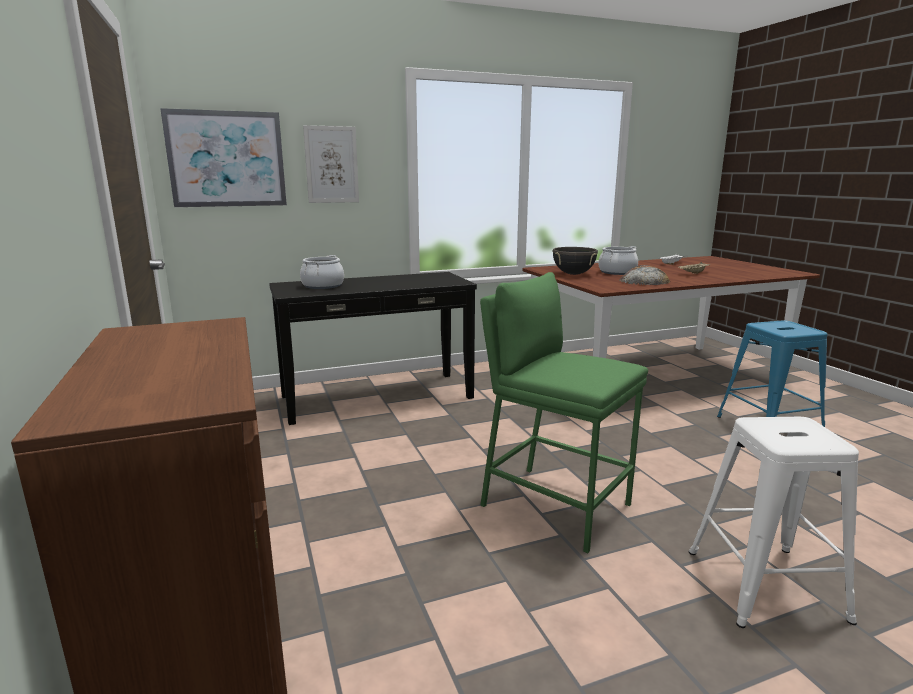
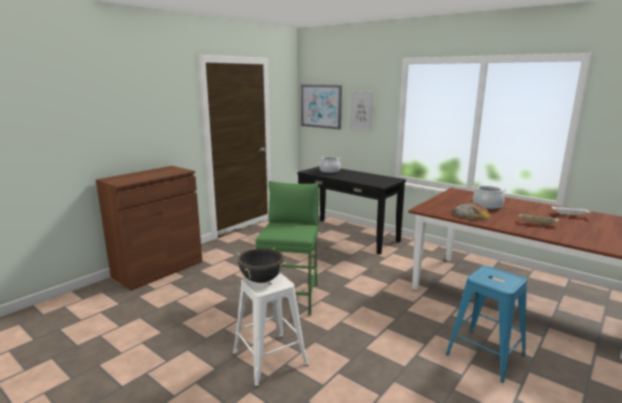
camera: 60 degrees right, 0 degrees up
(573, 274) = (453, 198): black cooking pot -> black cooking pot (261, 280)

